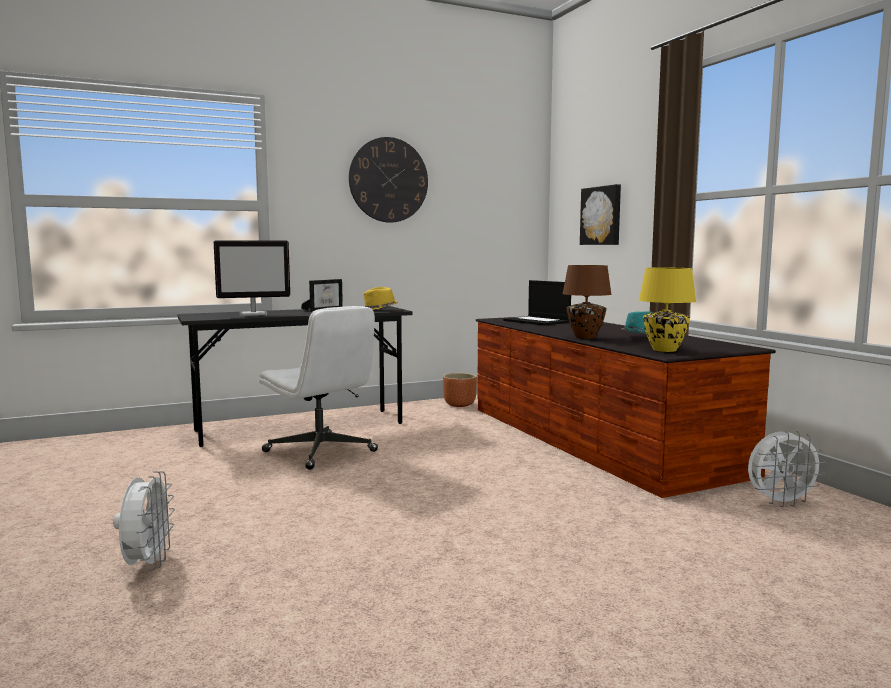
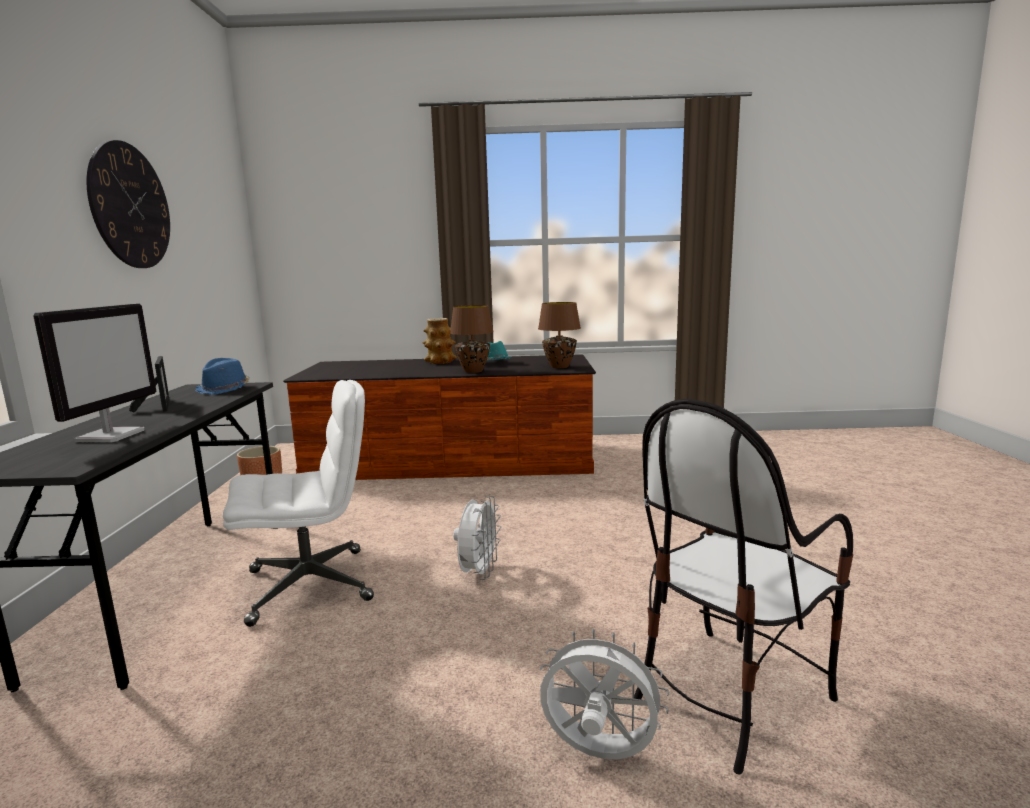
camera: 65 degrees left, 5 degrees up
(223, 608) = (729, 694): none -> chair
(379, 309) = (225, 389): yellow hat -> blue hat
(537, 321) = (353, 369): laptop -> none
(602, 216) = (350, 258): picture -> none
(614, 328) = (440, 362): none -> vase
(664, 350) = (559, 367): yellow table lamp -> brown table lamp
(780, 503) = (624, 450): white fan -> white fan (479, 573)

